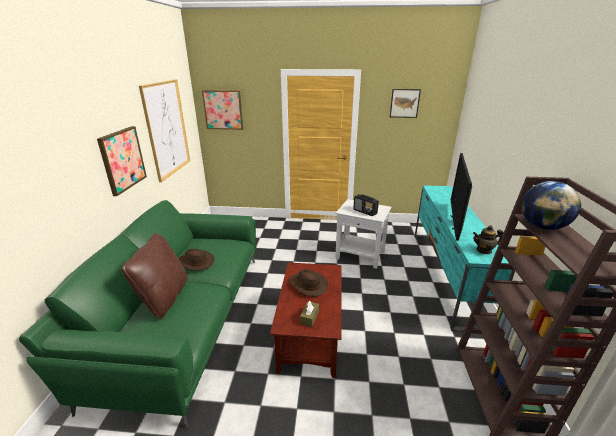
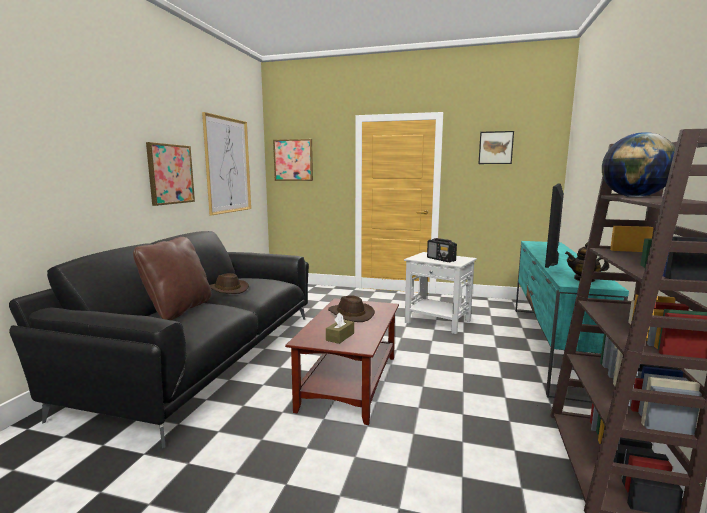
camera: 10 degrees right, 15 degrees down
(183, 318) = (204, 356): green sofa -> black sofa

